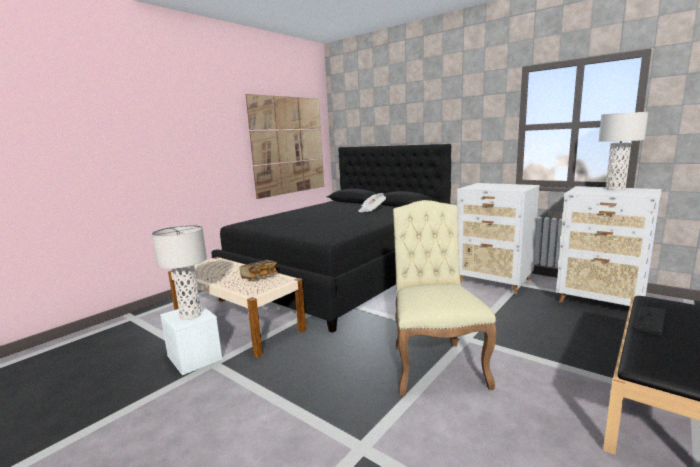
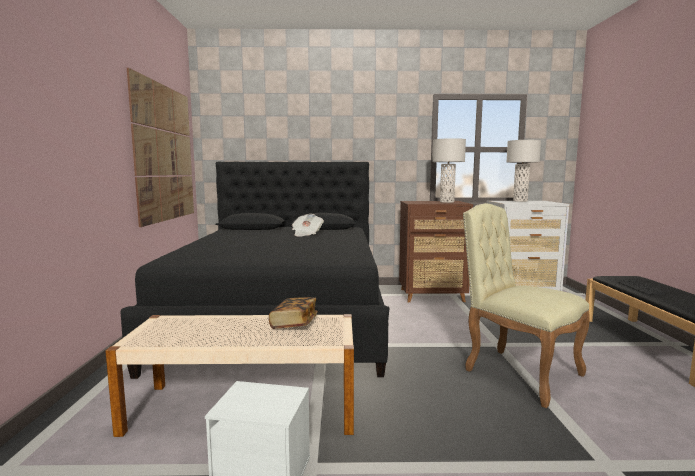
camera: 40 degrees left, 5 degrees down
(190, 315) = (265, 399): white table lamp -> white table lamp (446, 202)
(494, 281) = (432, 295): white dresser -> brown dresser

